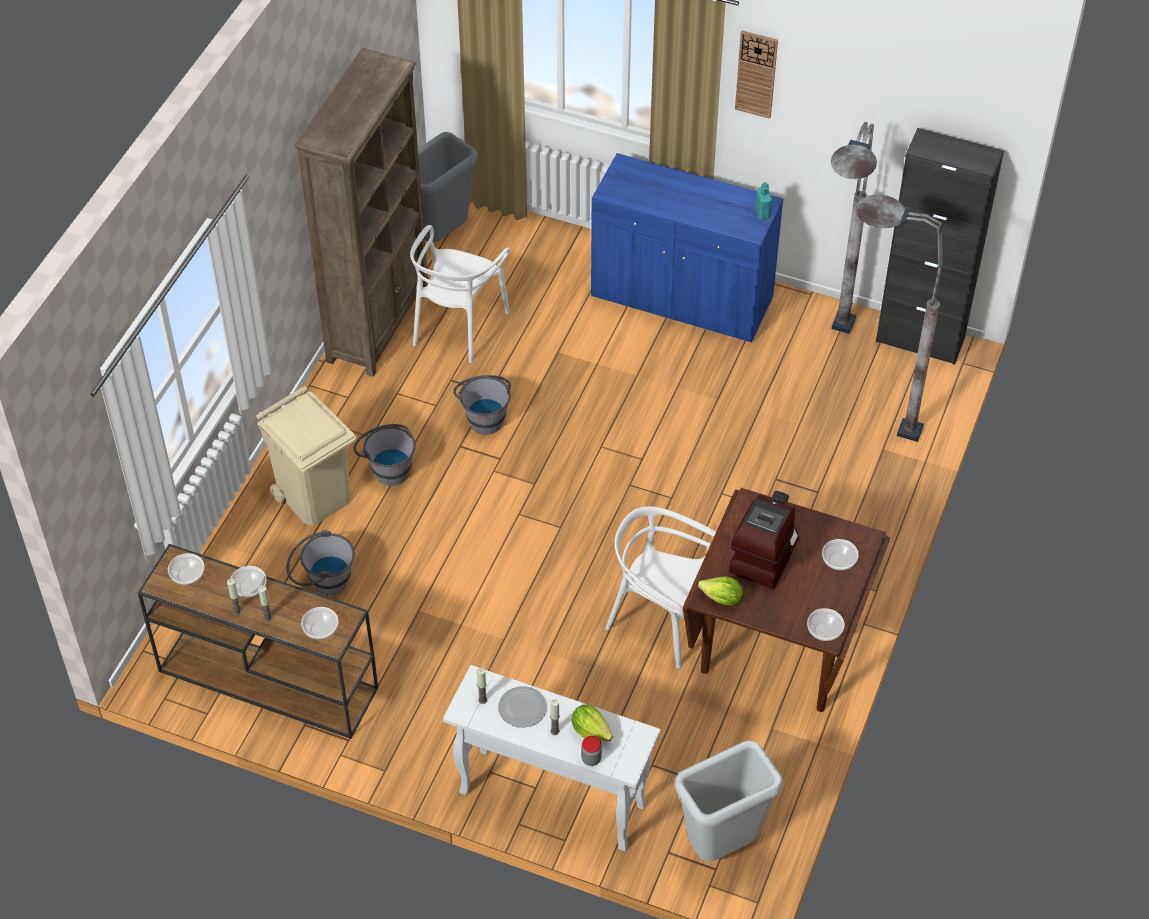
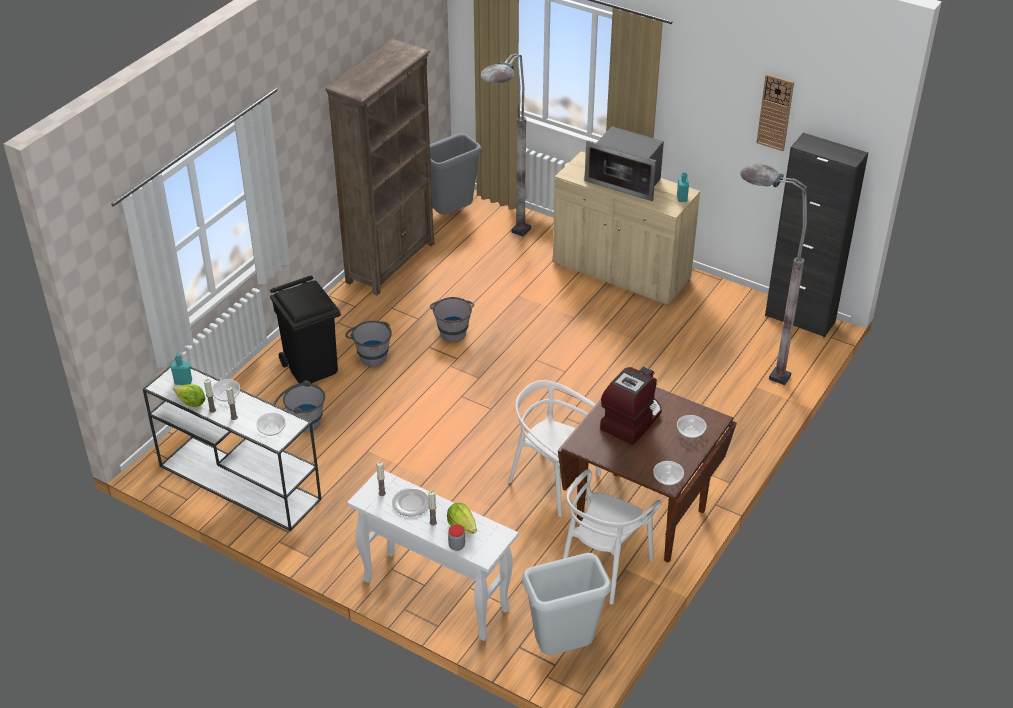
camera: 10 degrees right, 10 degrees down
(187, 575) = (183, 382): bowl -> turquoise bottle
(266, 679) = (238, 482): brown console table -> white console table
(315, 497) = (312, 366): beige trash can -> black trash can
(458, 326) = (449, 271): white chair -> white chair (603, 566)
(681, 298) = (621, 272): blue cabinet -> beige cabinet
(685, 194) = (626, 181): none -> microwave
(722, 599) = (590, 447): lettuce -> lettuce (191, 403)
(756, 74) = (685, 87): wall clock -> wall clock (775, 112)
(830, 353) = (727, 319): grey floor lamp -> grey floor lamp (504, 246)

